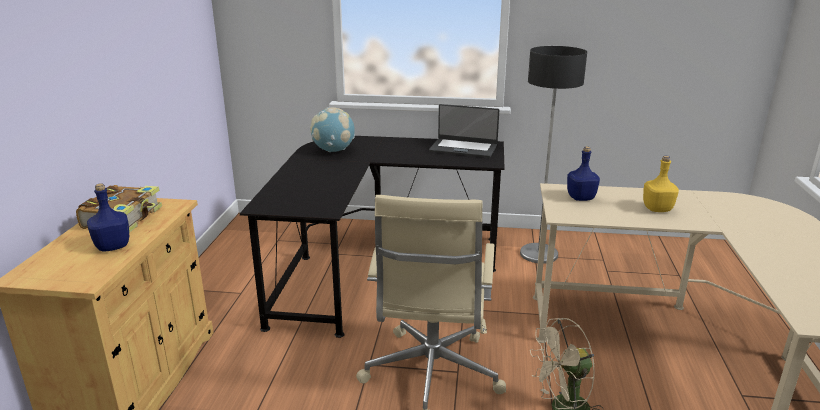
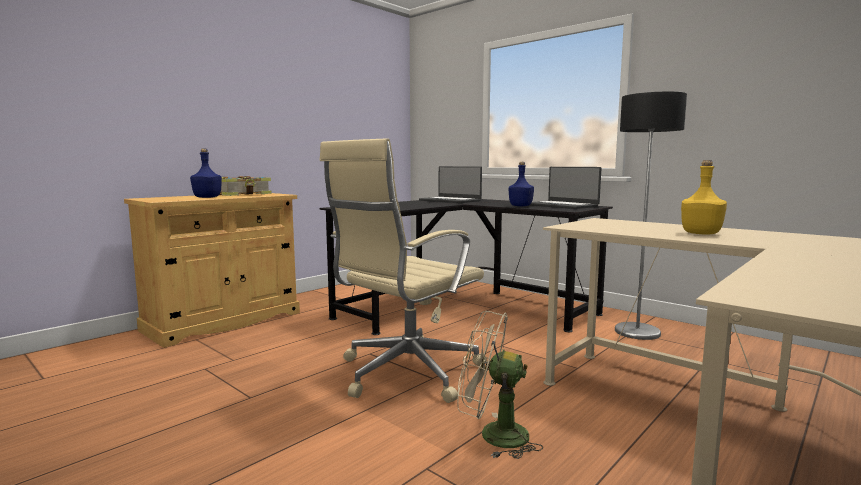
camera: 35 degrees right, 15 degrees down
(333, 150) = (450, 200): globe -> laptop
(580, 198) = (617, 224): blue bottle -> blue bottle (520, 206)

